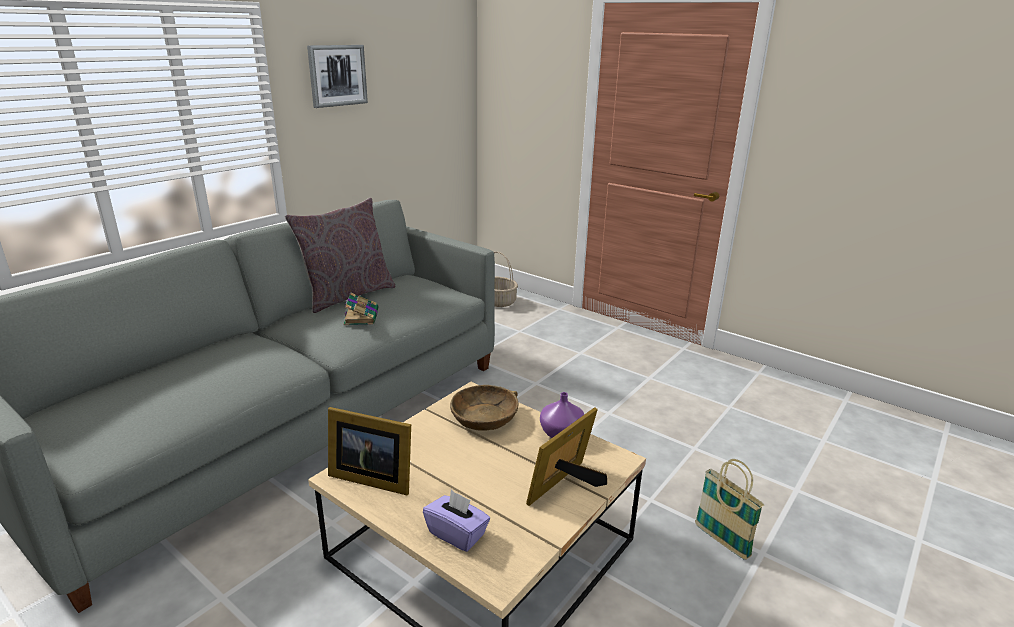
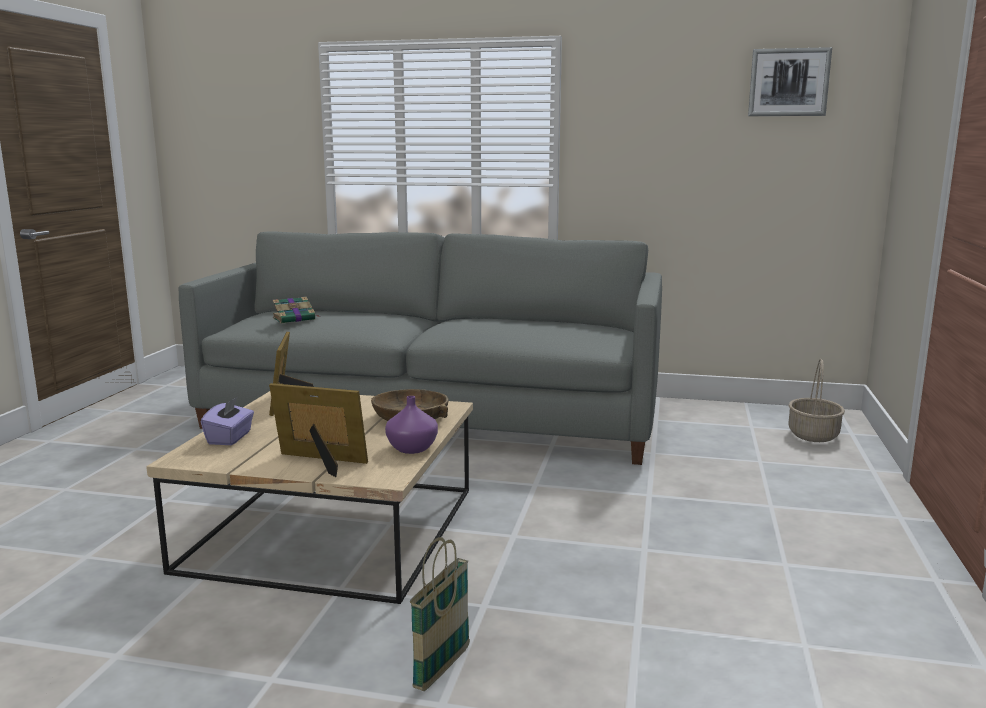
camera: 65 degrees right, 10 degrees down
(337, 75) = (644, 106): picture -> picture (788, 82)
(347, 295) = (527, 319): grey pillow -> none
(361, 316) = (483, 326): book -> book (295, 319)

